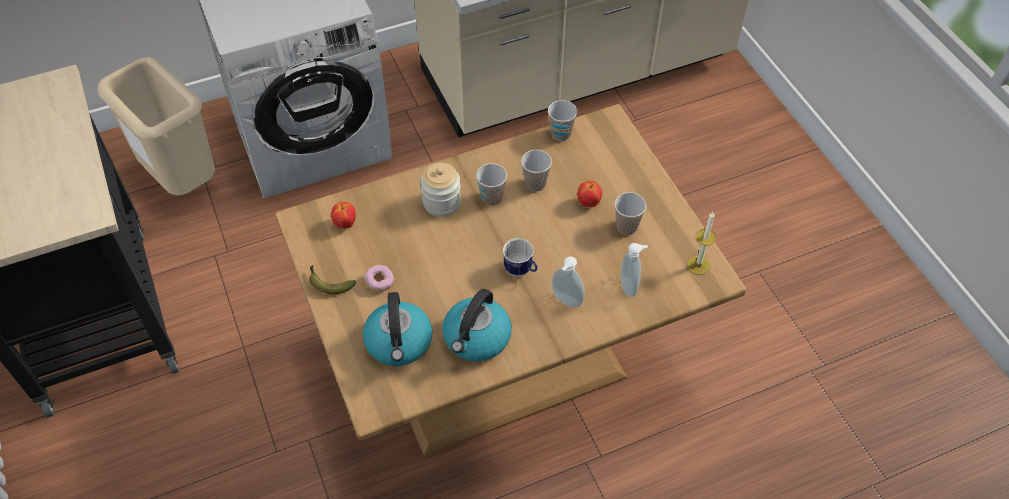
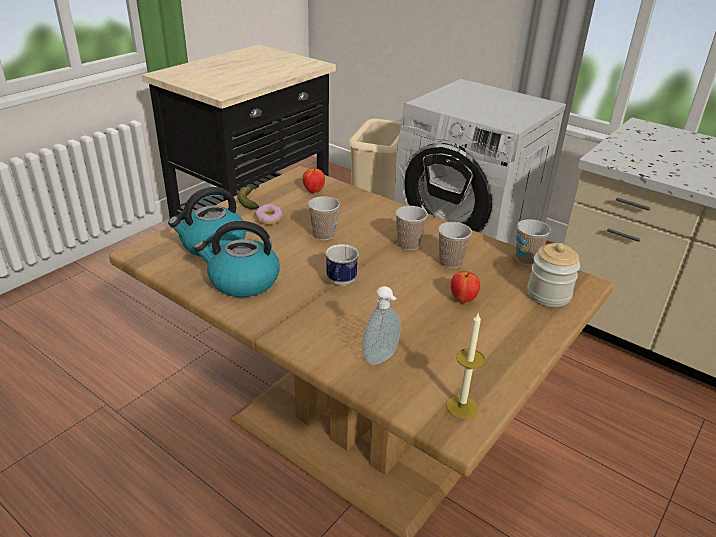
camera: 60 degrees right, 20 degrees down
(442, 202) = (377, 223): jar -> jar (548, 294)
(565, 301) = (325, 320): soap dispenser -> none
(626, 227) = (459, 333): cup -> cup (323, 235)

